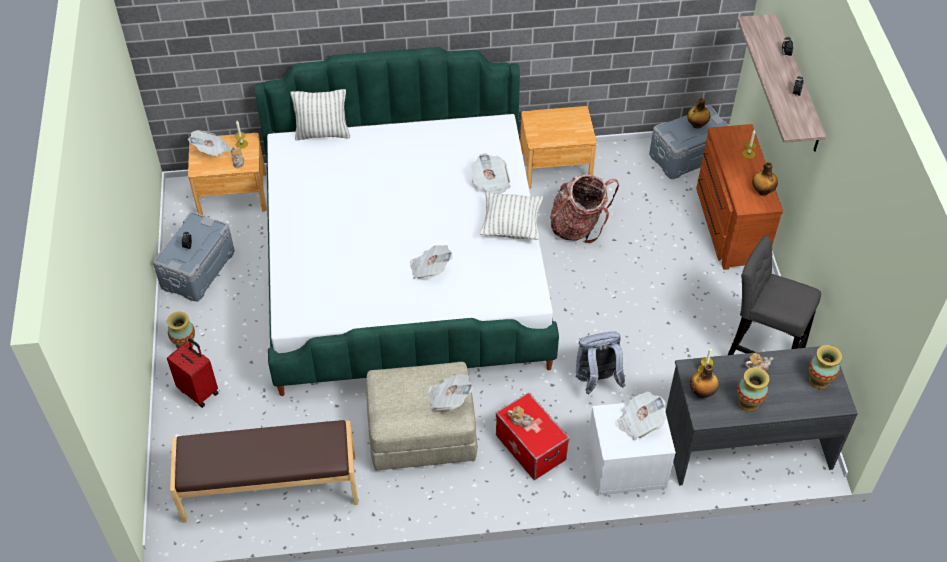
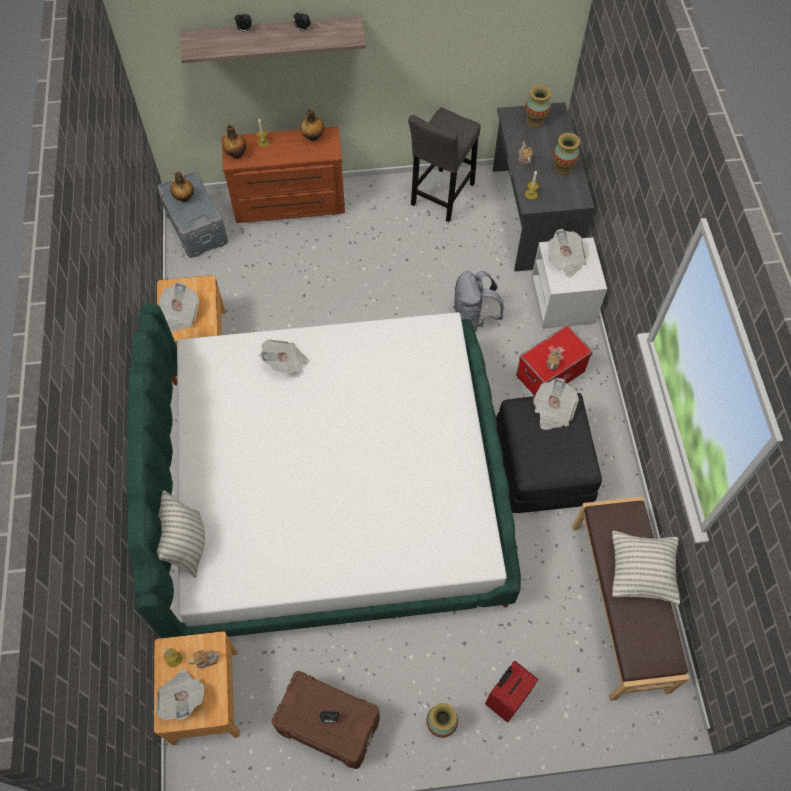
camera: 90 degrees left, 10 degrees up
(197, 269) = (328, 725): grey storage box -> brown storage box
(422, 432) = (541, 465): beige ottoman -> black ottoman
(430, 269) = (406, 420): newspaper -> newspaper (180, 315)
(511, 226) = (348, 344): pillow -> pillow (641, 572)
(578, 226) = (284, 324): backpack -> none
(702, 392) = (555, 198): bottle -> bottle (236, 154)

